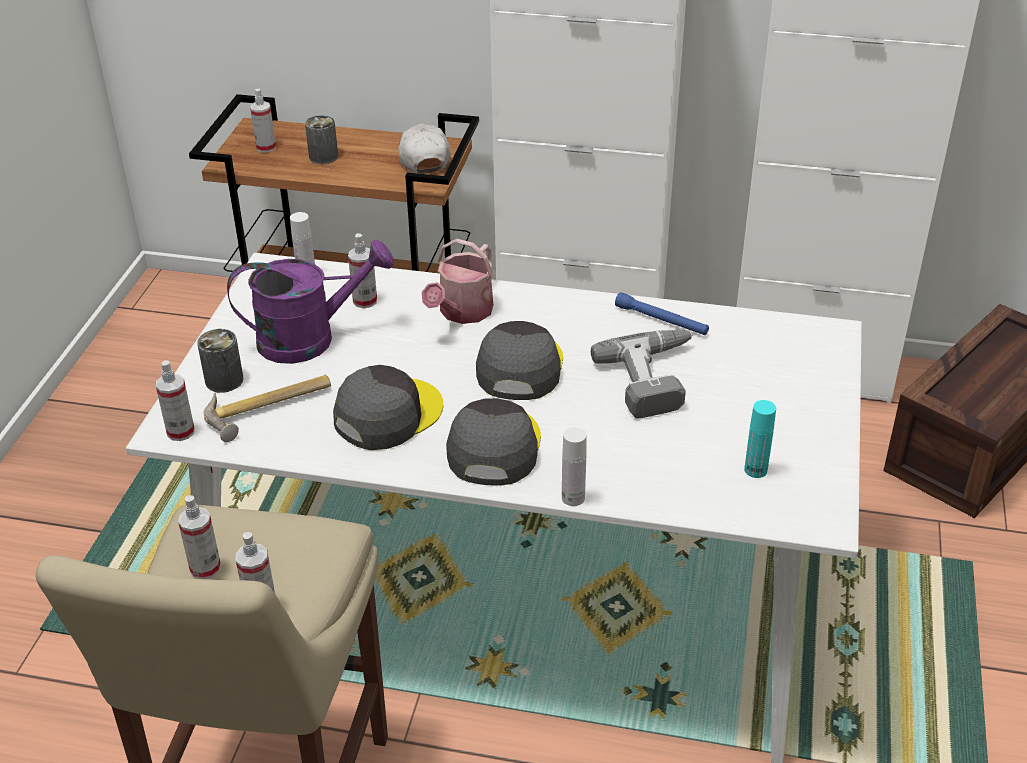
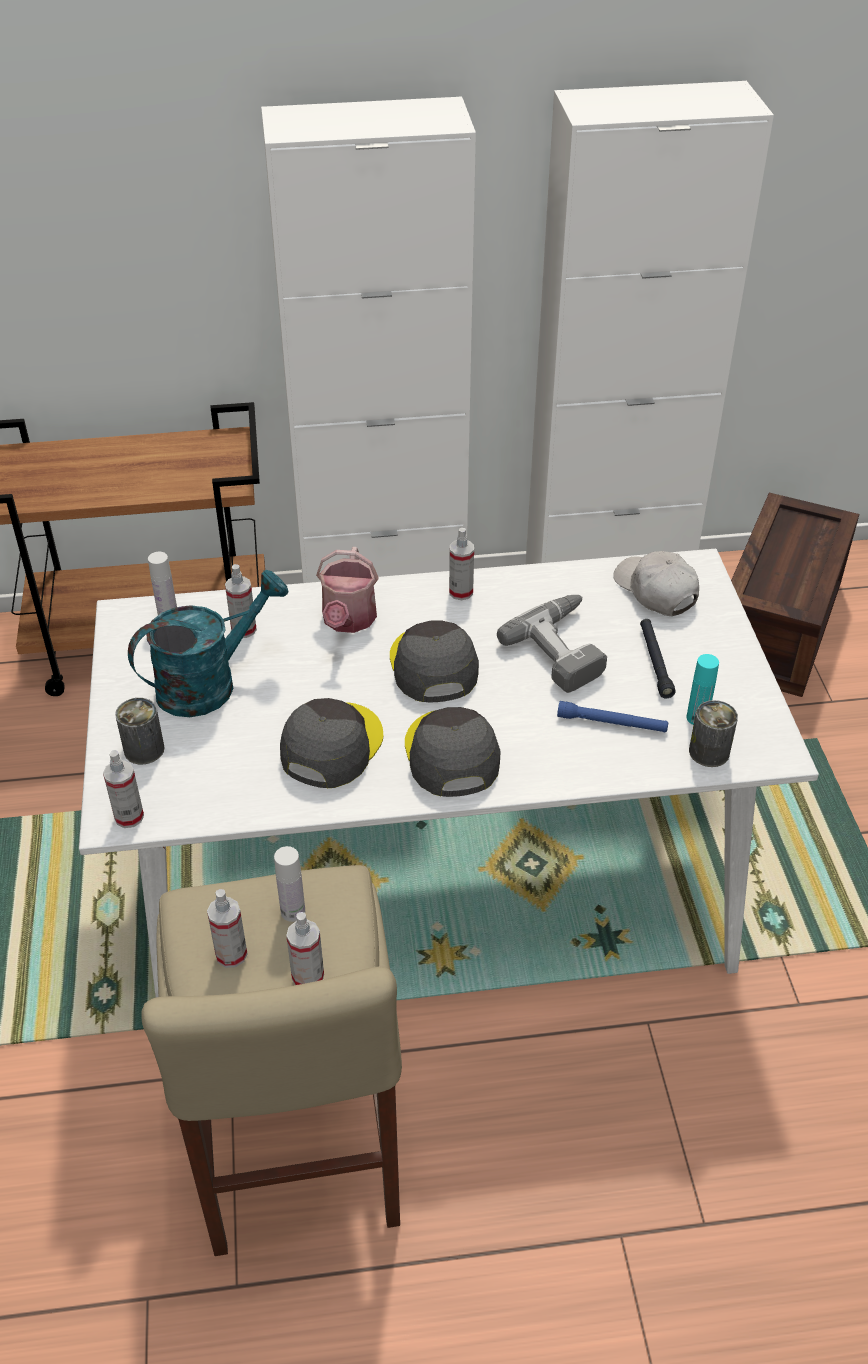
camera: 20 degrees left, 5 degrees up
(266, 147) = (36, 476): spray bottle -> spray bottle (461, 592)
(270, 409) = (209, 769): hammer -> none
(310, 338) = (209, 682): purple watering can -> turquoise watering can
(323, 157) = (104, 475): can -> can (709, 752)
(423, 158) = (211, 457): white cap -> white cap (655, 591)
(573, 498) = (550, 787): white bottle -> white bottle (293, 911)
(661, 320) = (540, 587): blue flashlight -> blue flashlight (612, 723)
(740, 410) = (655, 662): none -> black flashlight

